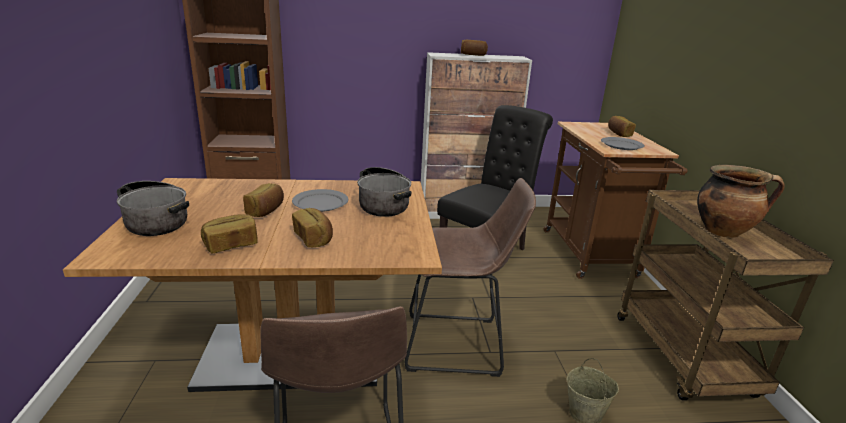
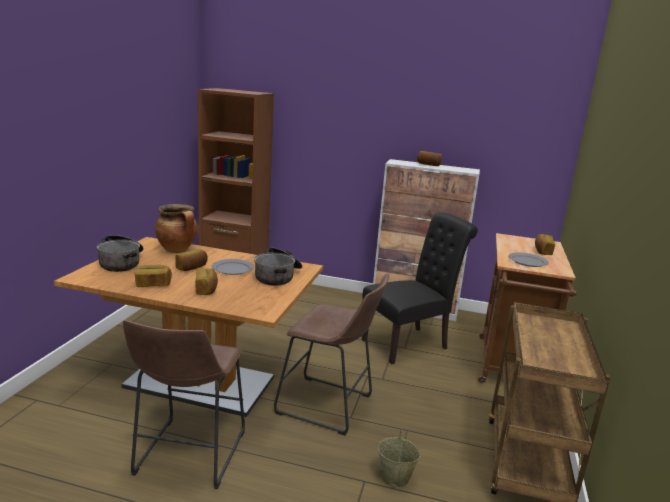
camera: 20 degrees right, 5 degrees down
(724, 232) = (550, 346): cooking pot -> cooking pot (177, 250)

